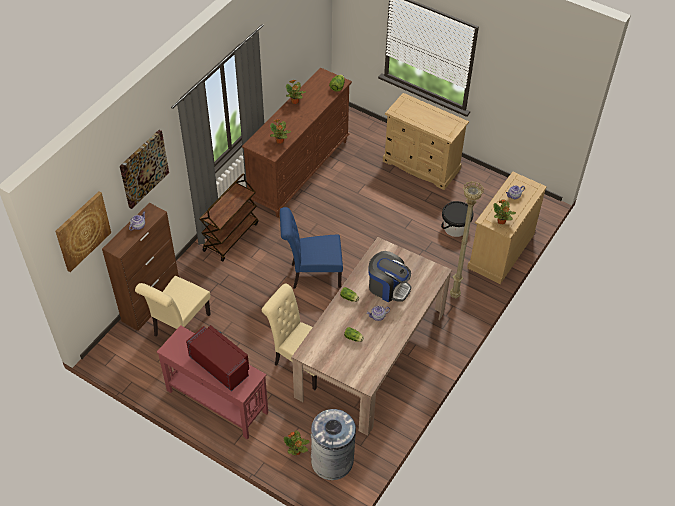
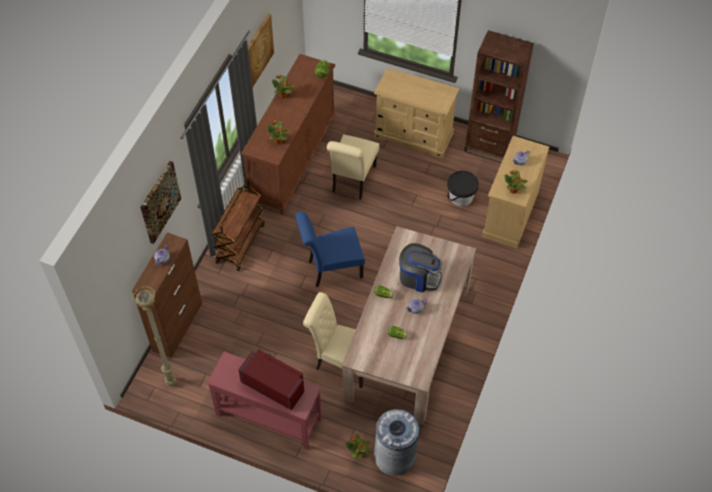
camera: 10 degrees left, 5 degrees up
(82, 231) = (115, 278): picture -> picture (258, 51)
(179, 327) = (212, 347): beige chair -> beige chair (352, 181)
(454, 295) = (475, 267): beige floor lamp -> beige floor lamp (171, 382)
(493, 186) = (489, 147): none -> brown bookcase

